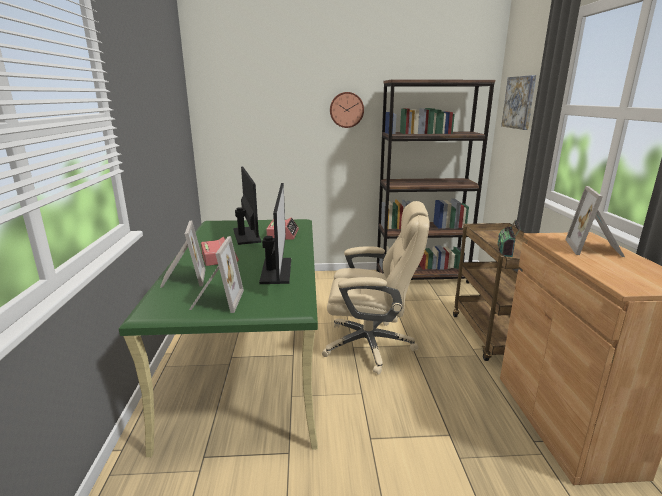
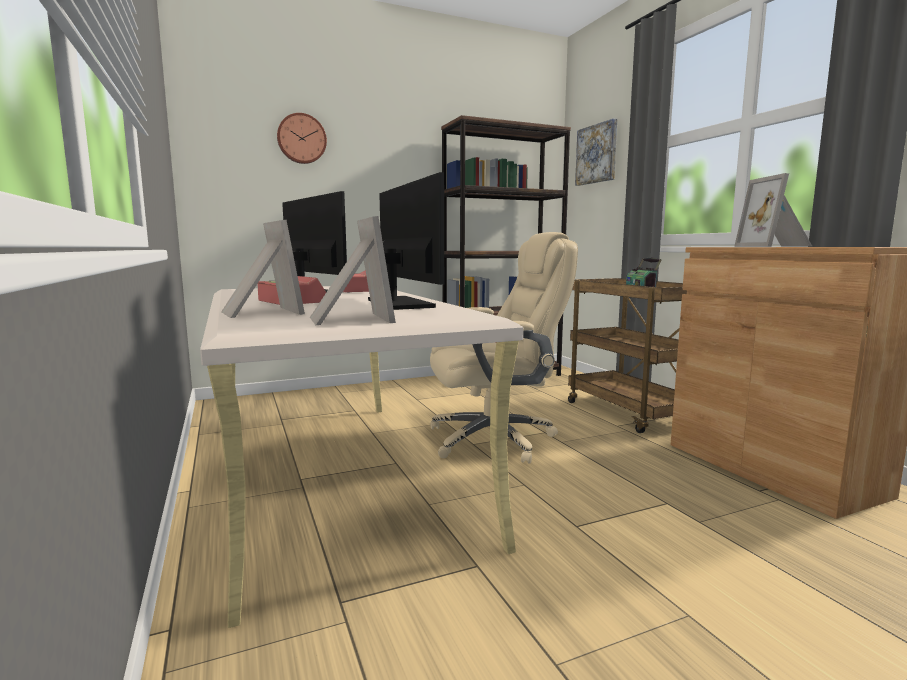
camera: 20 degrees left, 10 degrees down
(251, 358) = (334, 475): green desk -> beige desk
(346, 110) = (397, 160): wall clock -> wall clock (301, 139)

